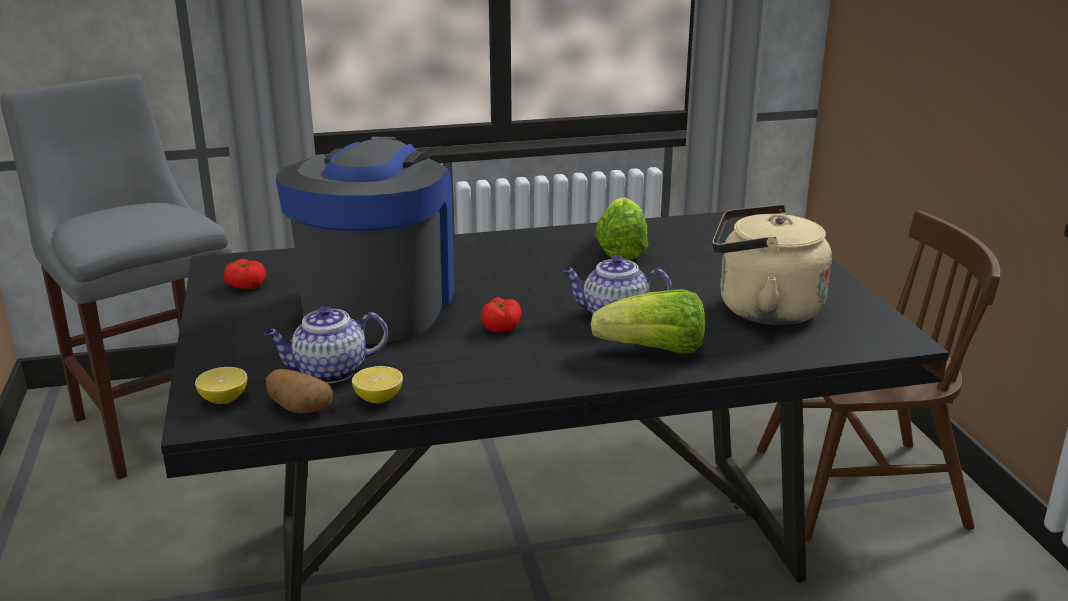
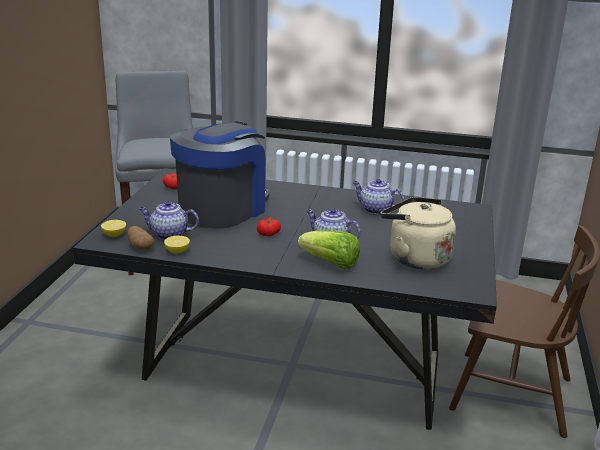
camera: 25 degrees right, 0 degrees up
(621, 250) = (375, 209): lettuce -> teapot

